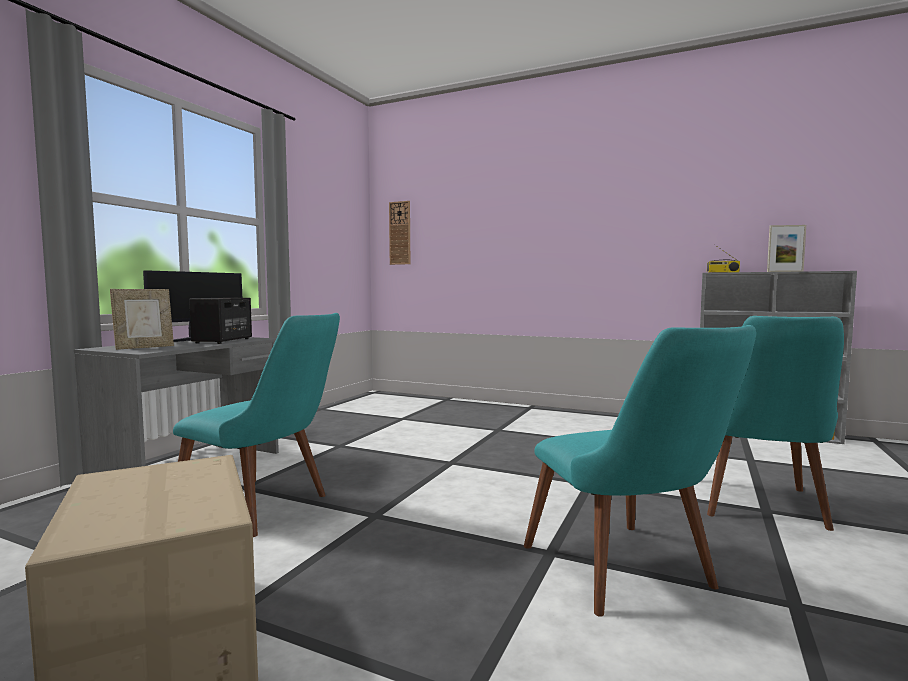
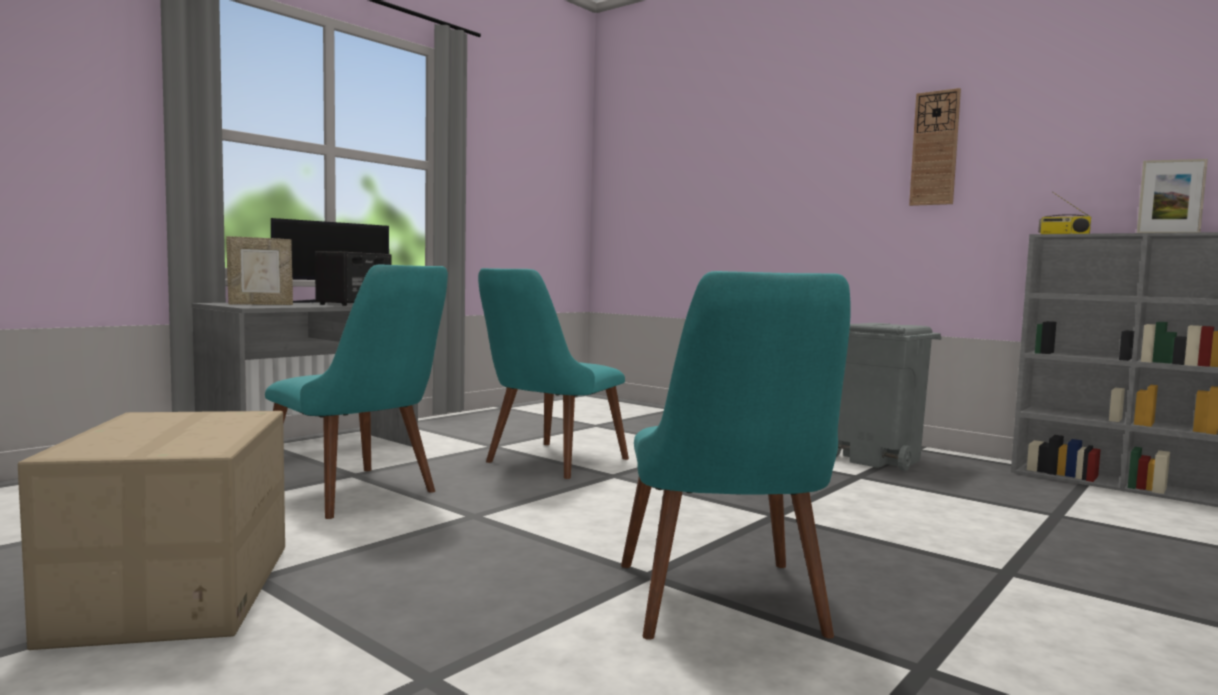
camera: 15 degrees right, 0 degrees up
(400, 233) = (627, 181): wall clock -> wall clock (935, 148)
(611, 427) = (877, 459): none -> grey trash can
(761, 509) = (1001, 569): turquoise chair -> turquoise chair (546, 463)

